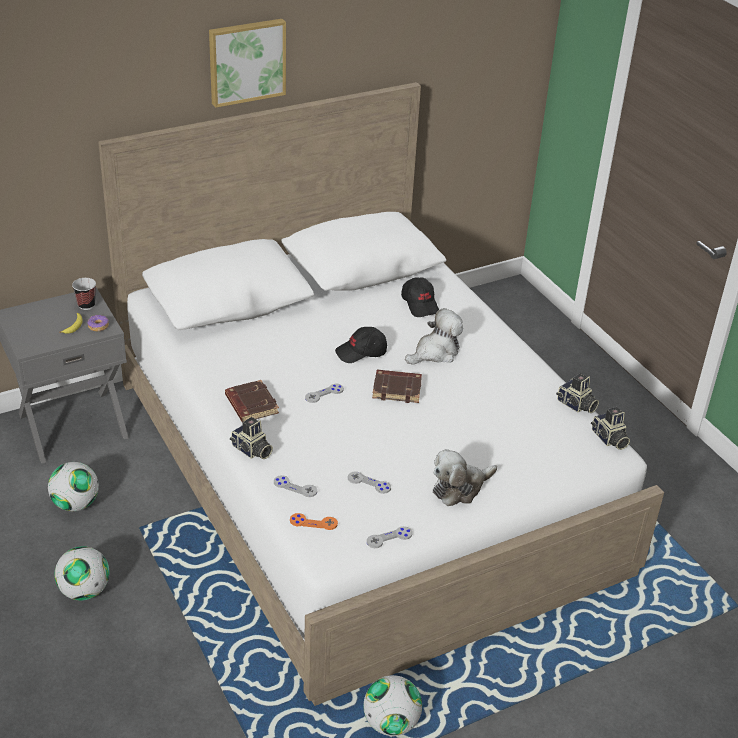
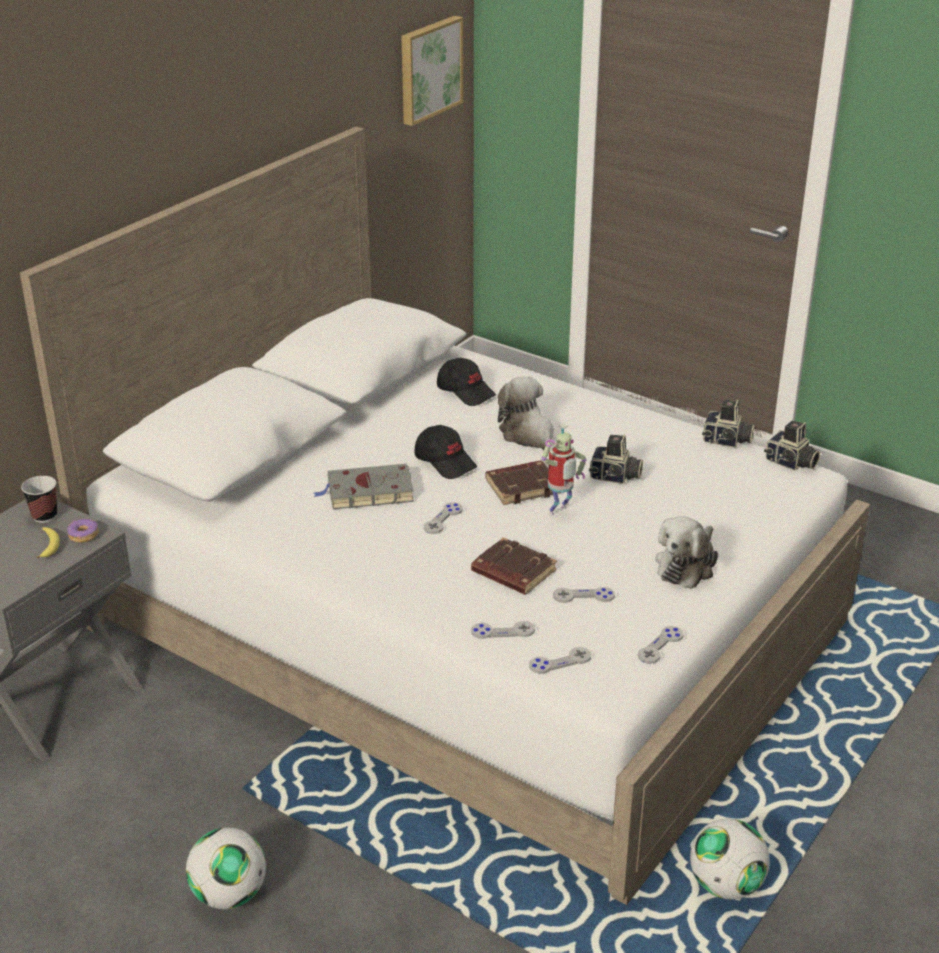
camera: 25 degrees left, 5 degrees down
(75, 504) = (132, 793): football -> none
(246, 61) = (174, 127): picture -> picture (429, 69)
(250, 405) = (365, 560): brown book -> brown book (512, 572)
(251, 450) = (413, 610): camera -> camera (615, 477)
(291, 357) = (367, 492): none -> grey book
(313, 522) = (560, 661): orange game controller -> grey game controller
(361, 352) = (445, 462): black cap -> black cap turned 90 degrees counterclockwise
(406, 417) = (559, 512): none -> toy robot
(435, 352) = (529, 436): plush toy -> plush toy turned 60 degrees counterclockwise

